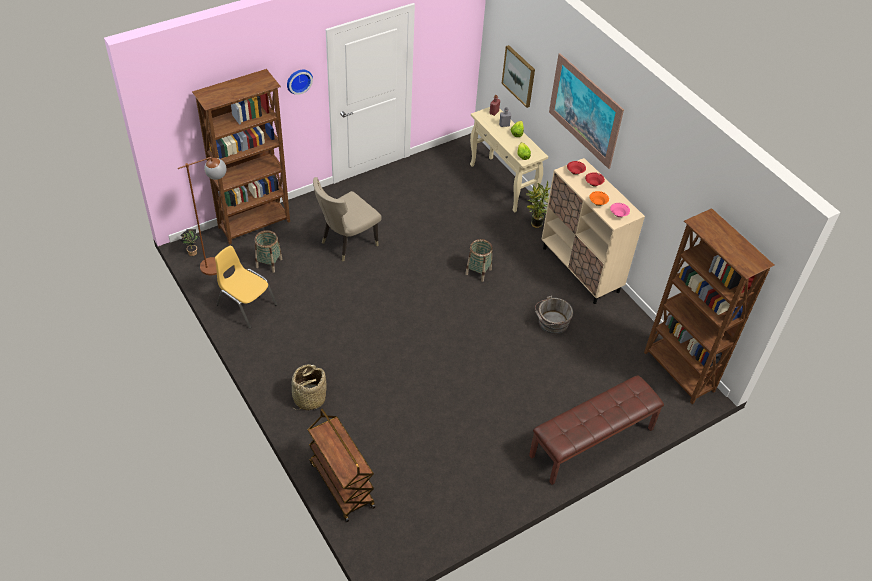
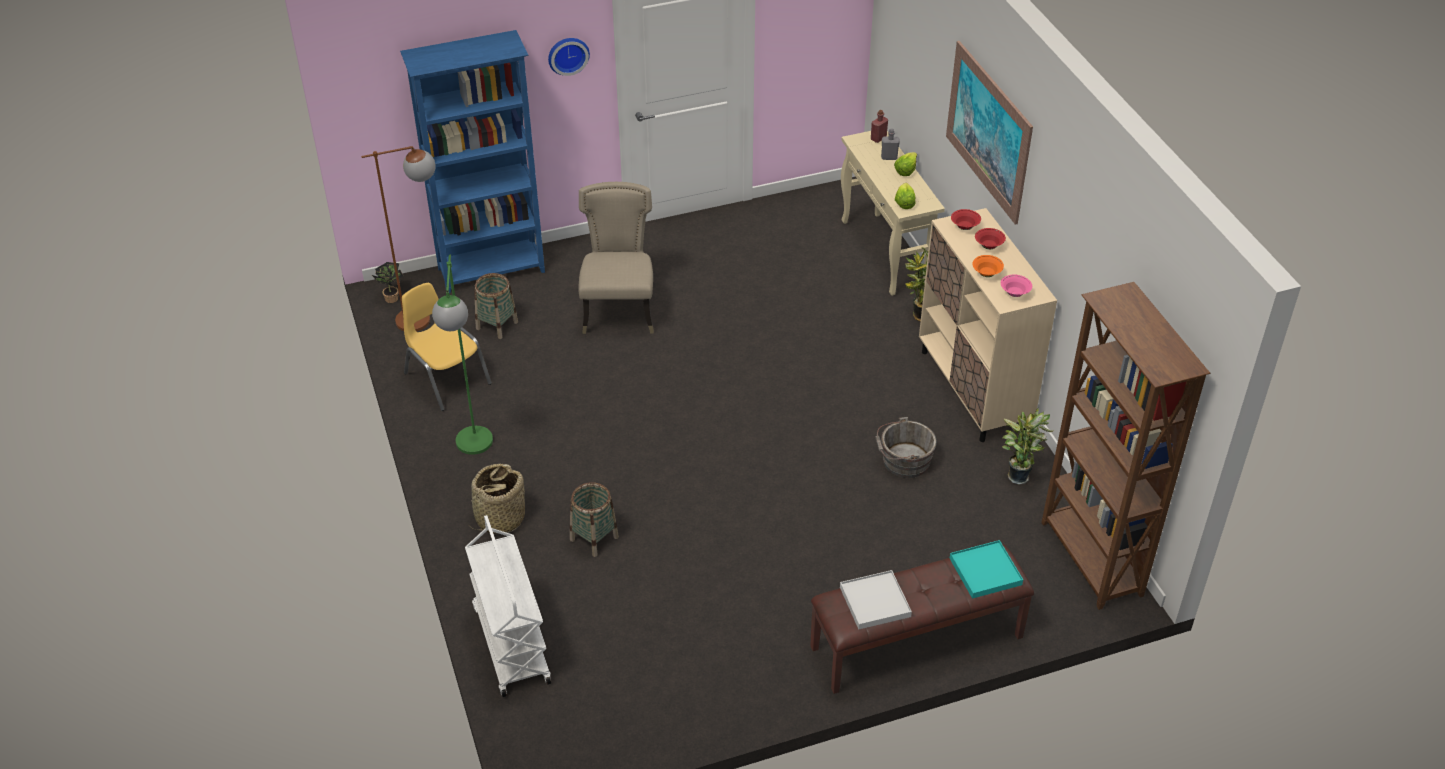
camera: 15 degrees right, 5 degrees down
(255, 225) = (492, 271): brown bookcase -> blue bookcase
(279, 353) = (474, 451): none -> green floor lamp
(341, 484) = (511, 644): brown cart -> white cart
(346, 243) = (619, 311): beige chair -> beige chair turned 120 degrees clockwise
(478, 271) = (809, 373): basket -> basket (594, 538)
(519, 76) = (913, 80): picture -> none
(573, 426) = (874, 602): none -> white tray
(622, 323) = (1019, 475): none -> potted plant
(633, 395) = (985, 571): none -> turquoise tray

